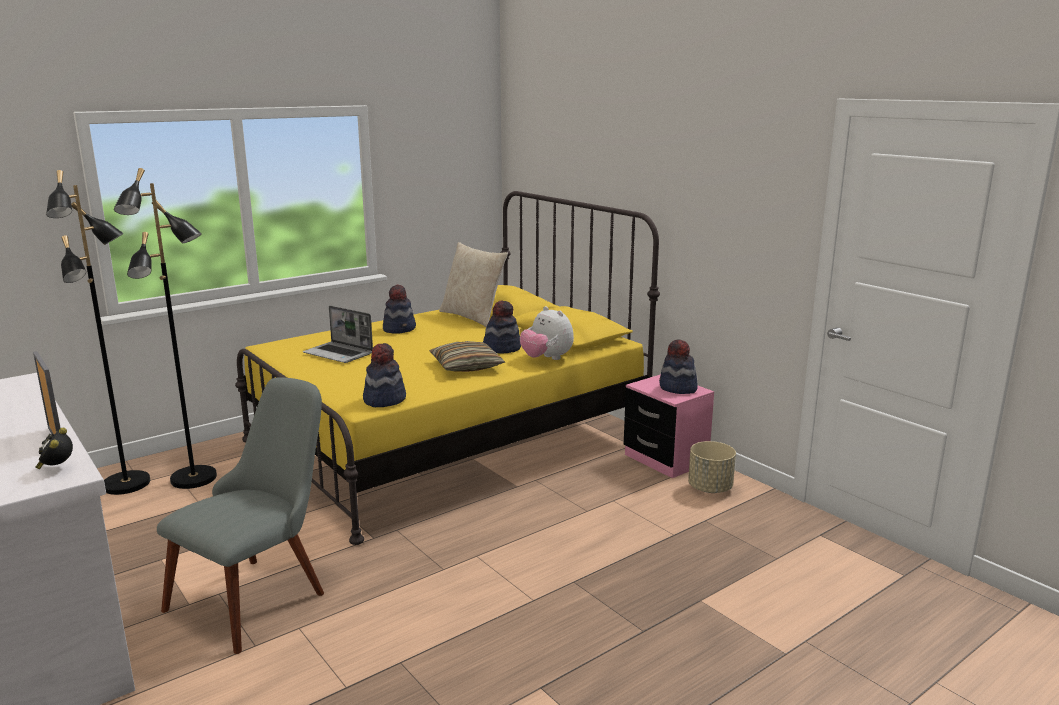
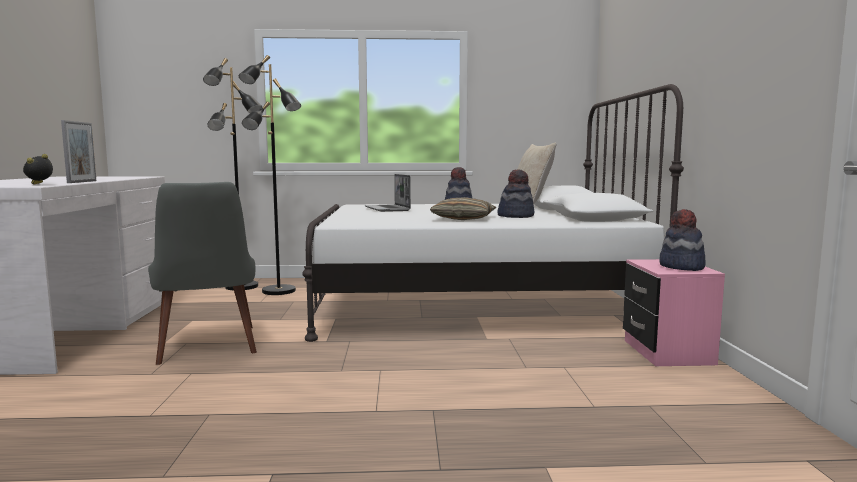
camera: 35 degrees right, 10 degrees down
(261, 592) = (208, 349): grey chair -> grey chair turned 90 degrees clockwise
(384, 399) = (360, 222): hat -> none
(448, 440) = (474, 303): yellow bed -> white bed
(546, 359) = (542, 221): plush toy -> none
(710, 488) = (693, 383): beige planter -> none

